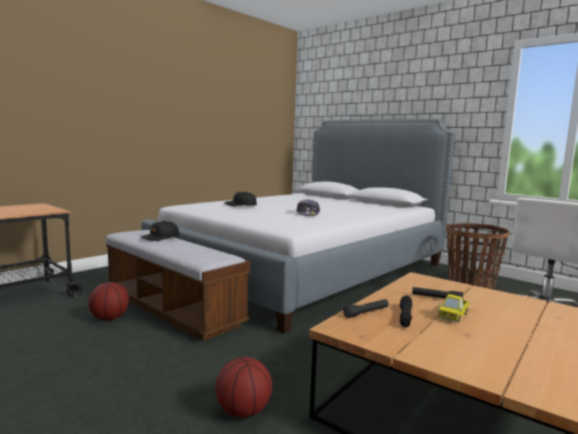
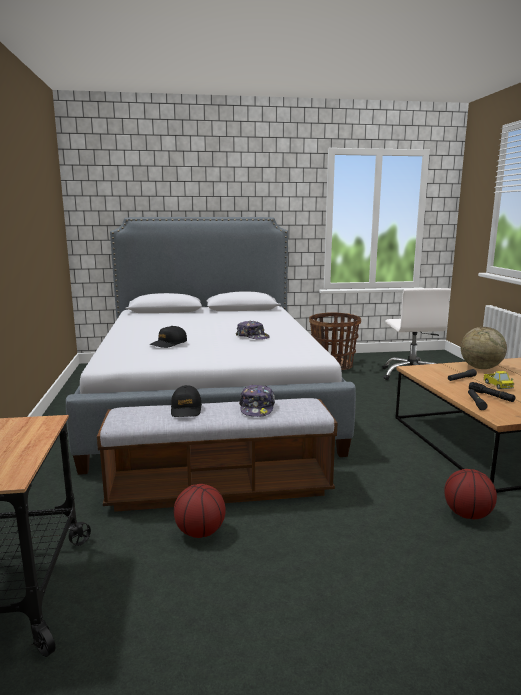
camera: 50 degrees left, 5 degrees up
(187, 248) = (257, 408): none -> cap
(504, 302) = (480, 368): none -> globe

